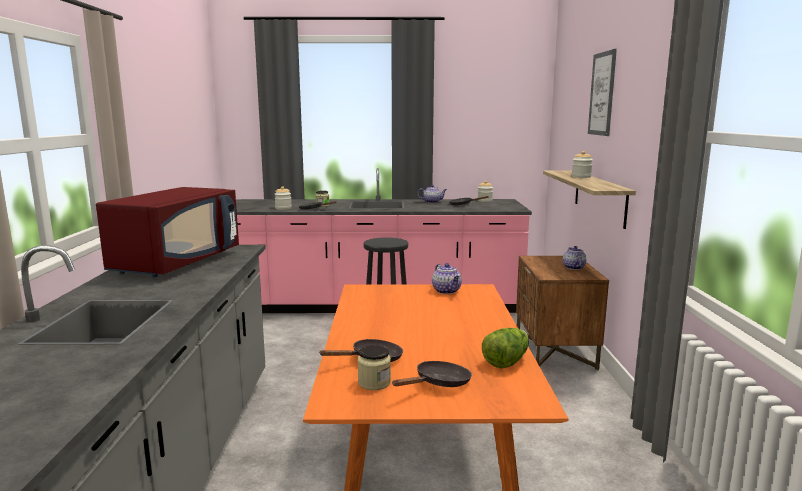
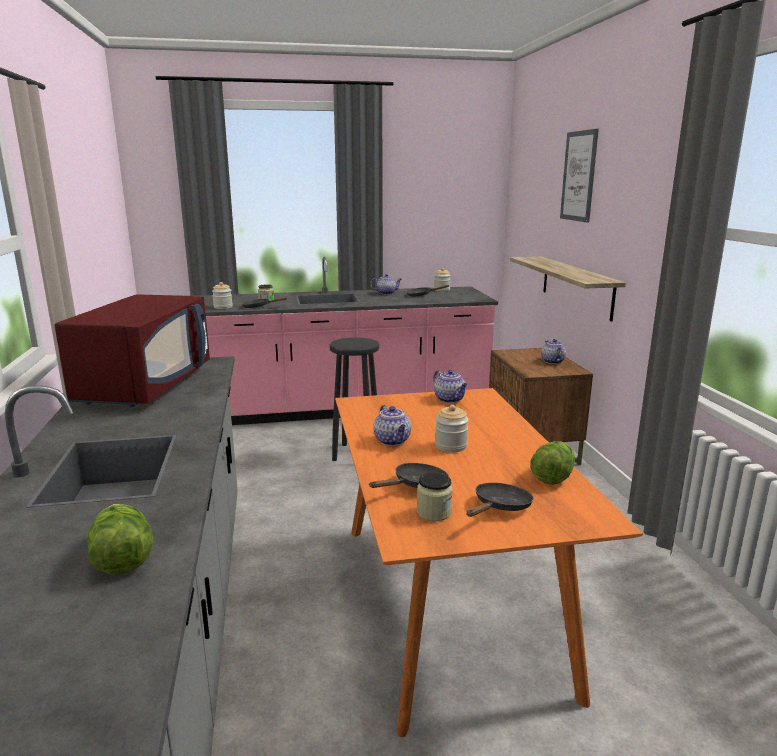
camera: 10 degrees left, 5 degrees up
(60, 387) = (121, 557): none -> lettuce
(373, 321) = (393, 441): none -> teapot
(581, 177) = (557, 265): jar -> jar (451, 446)

